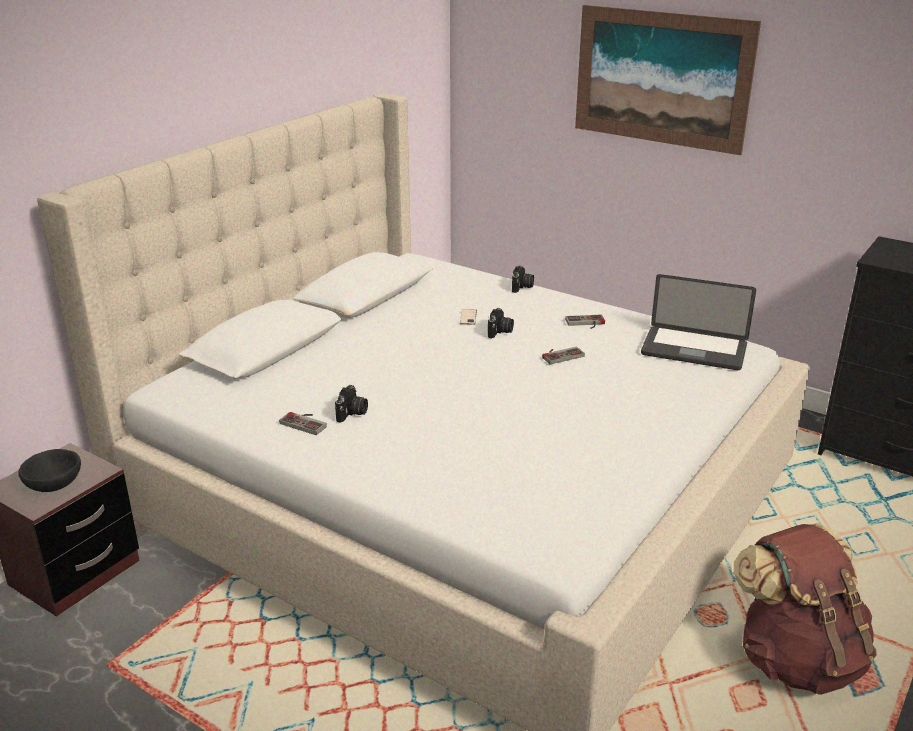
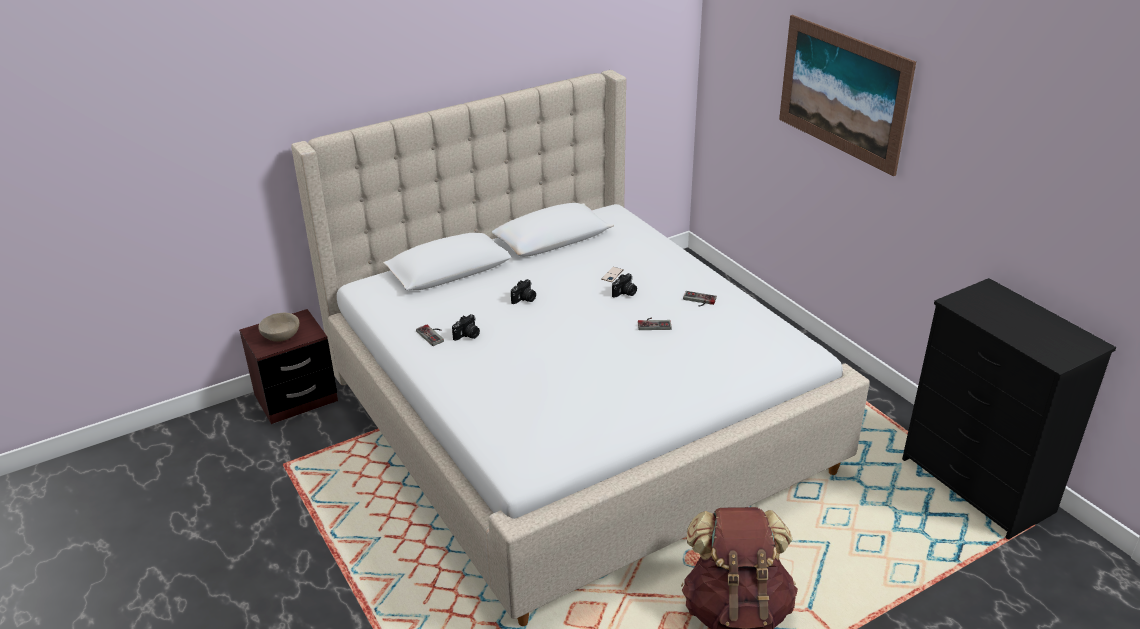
camera: 25 degrees right, 5 degrees up
(54, 484) = (281, 337): black bowl -> beige bowl
(522, 287) = (678, 256): camera -> camera (524, 299)
(694, 350) = (764, 344): laptop -> none

